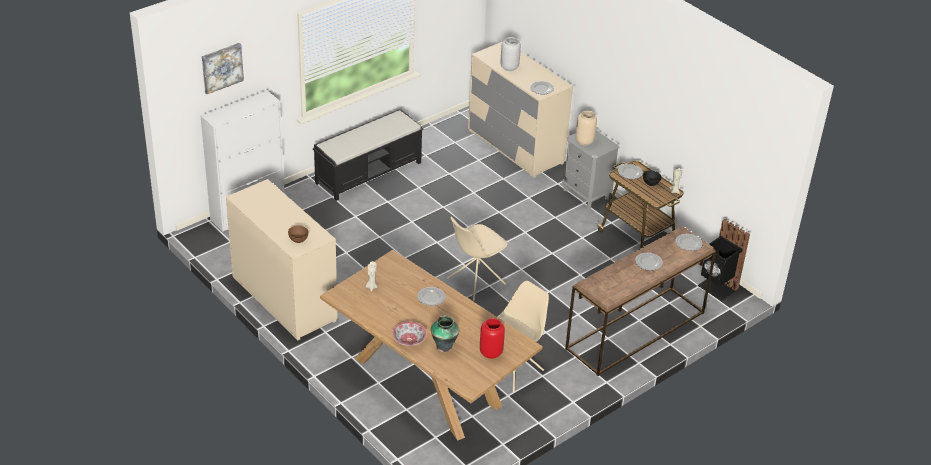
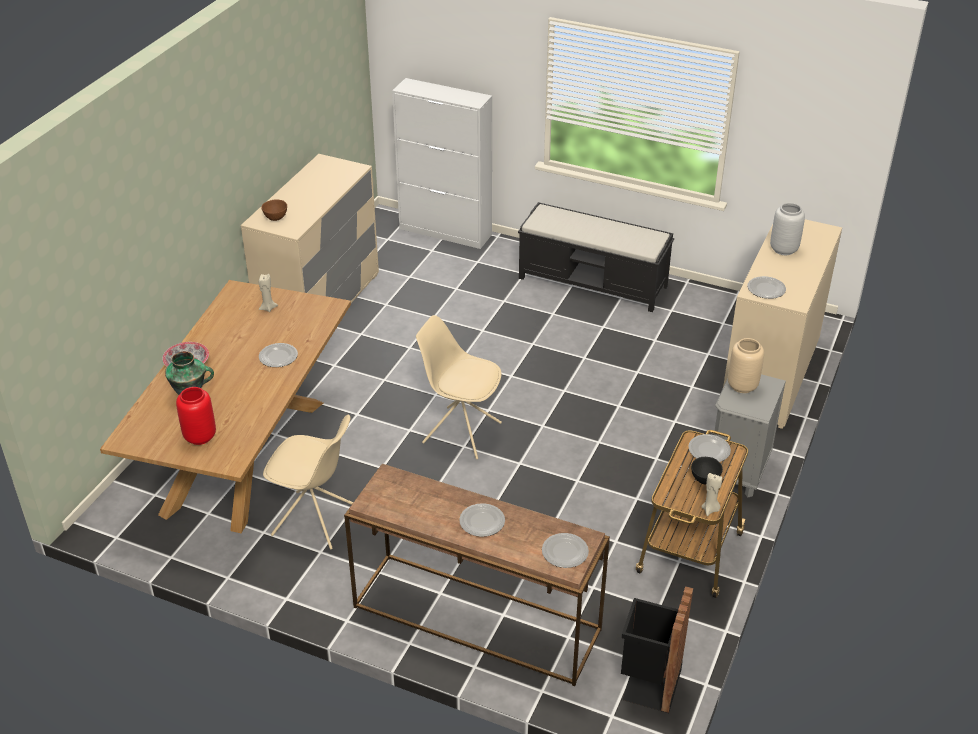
camera: 65 degrees right, 0 degrees up
(222, 67) = (440, 34): picture -> none

